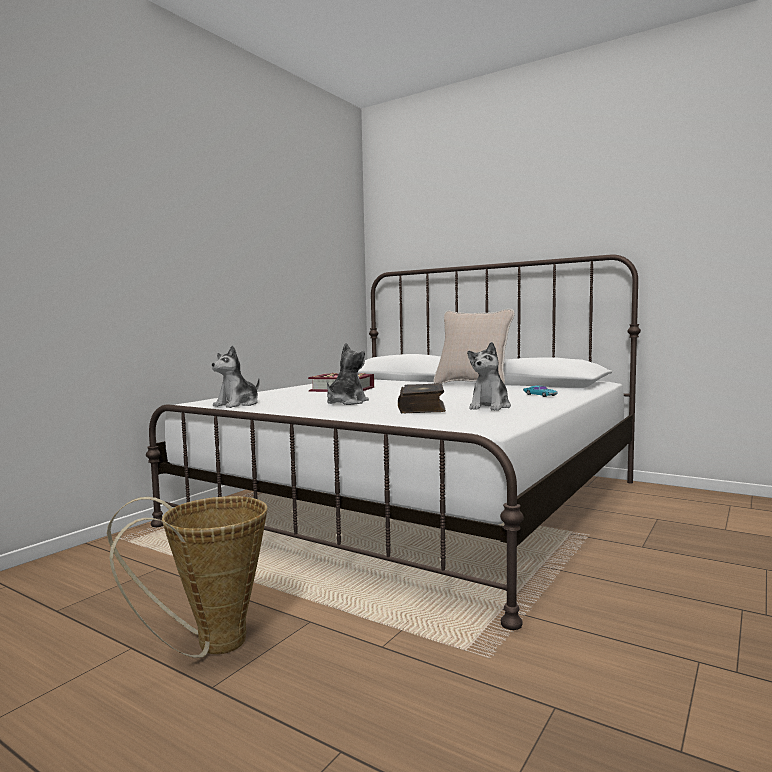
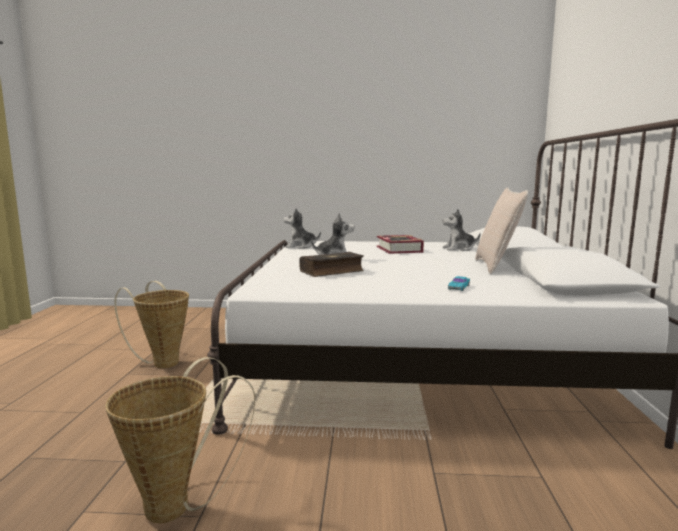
camera: 60 degrees right, 5 degrees up
(490, 407) = (357, 283): plush toy -> plush toy (459, 249)
(675, 673) = (178, 505): none -> basket

